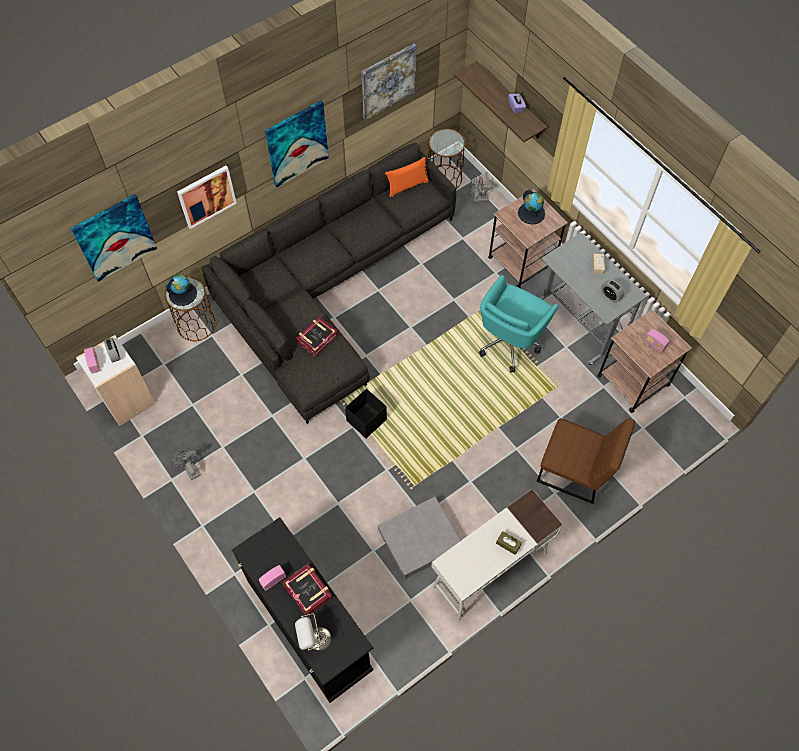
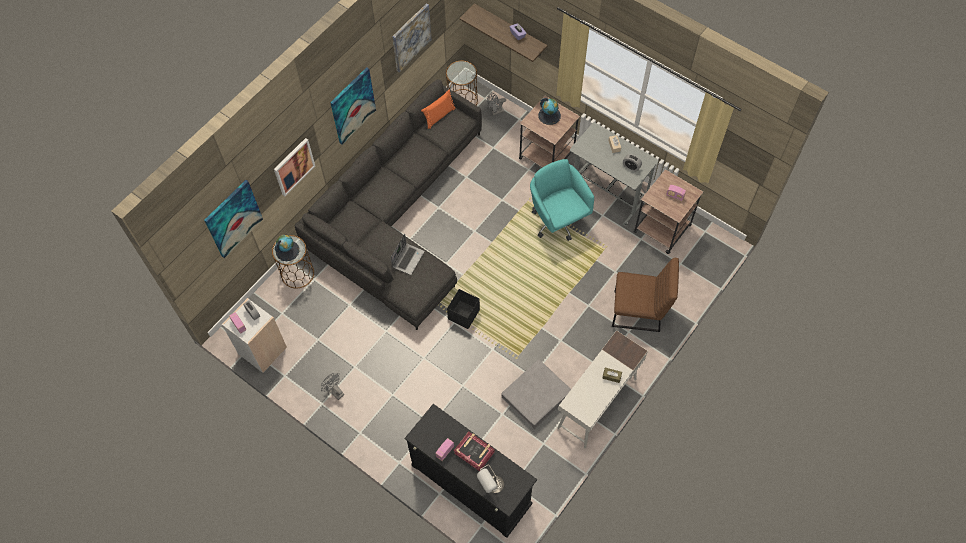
camera: 15 degrees left, 0 degrees up
(317, 338) = (408, 259): book -> laptop
(510, 342) = (557, 223): turquoise office chair -> turquoise office chair turned 135 degrees clockwise

